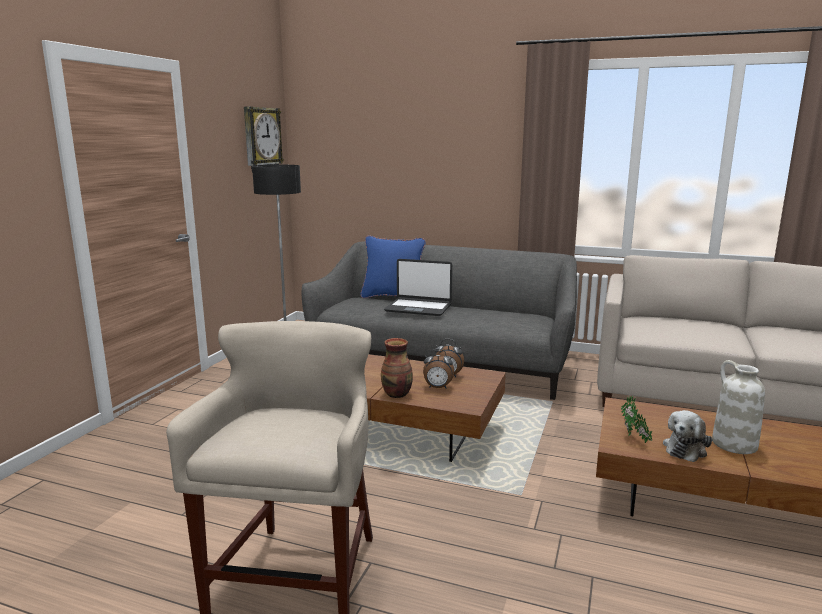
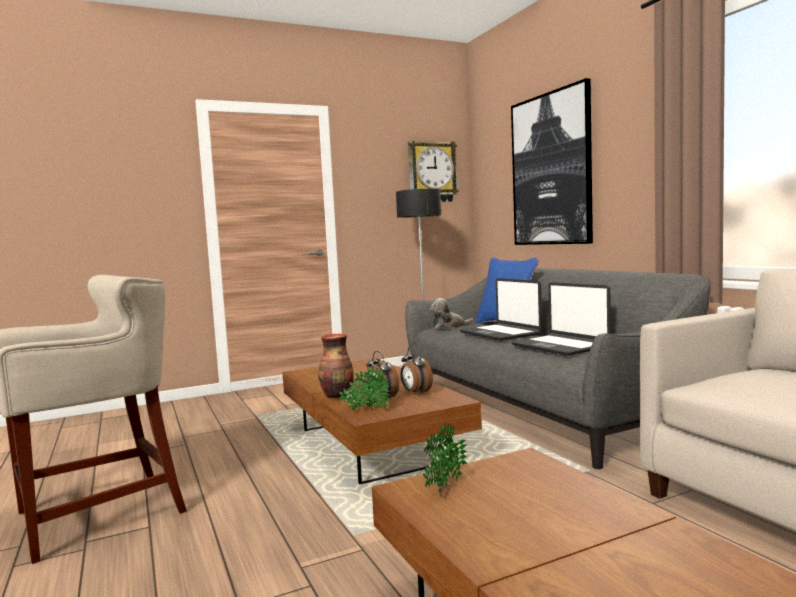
camera: 45 degrees right, 10 degrees down
(401, 154) = (551, 169): none -> picture
(455, 401) = (365, 411): none -> potted plant
(492, 315) = (560, 346): none -> laptop
(686, 448) = (479, 522): plush toy -> plush toy (449, 326)
(733, 444) = (567, 546): white vase -> none

